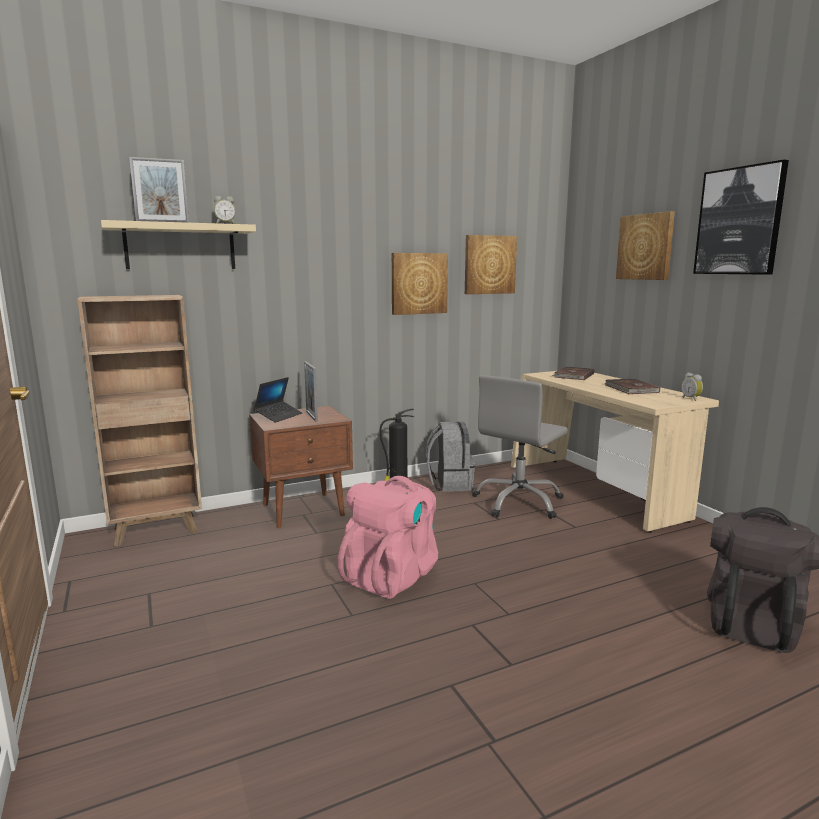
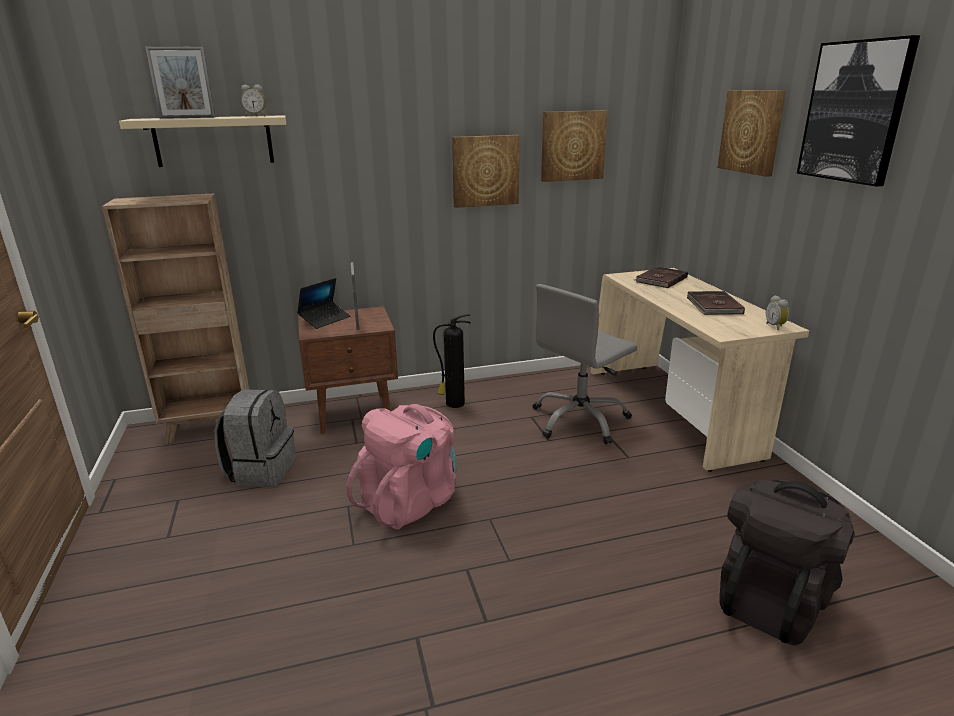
camera: 10 degrees right, 10 degrees up
(449, 484) = (515, 391): grey backpack -> grey backpack (261, 470)

